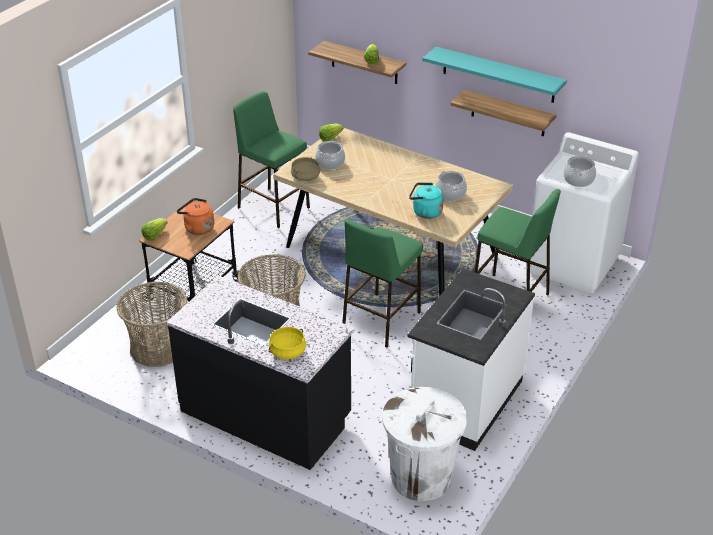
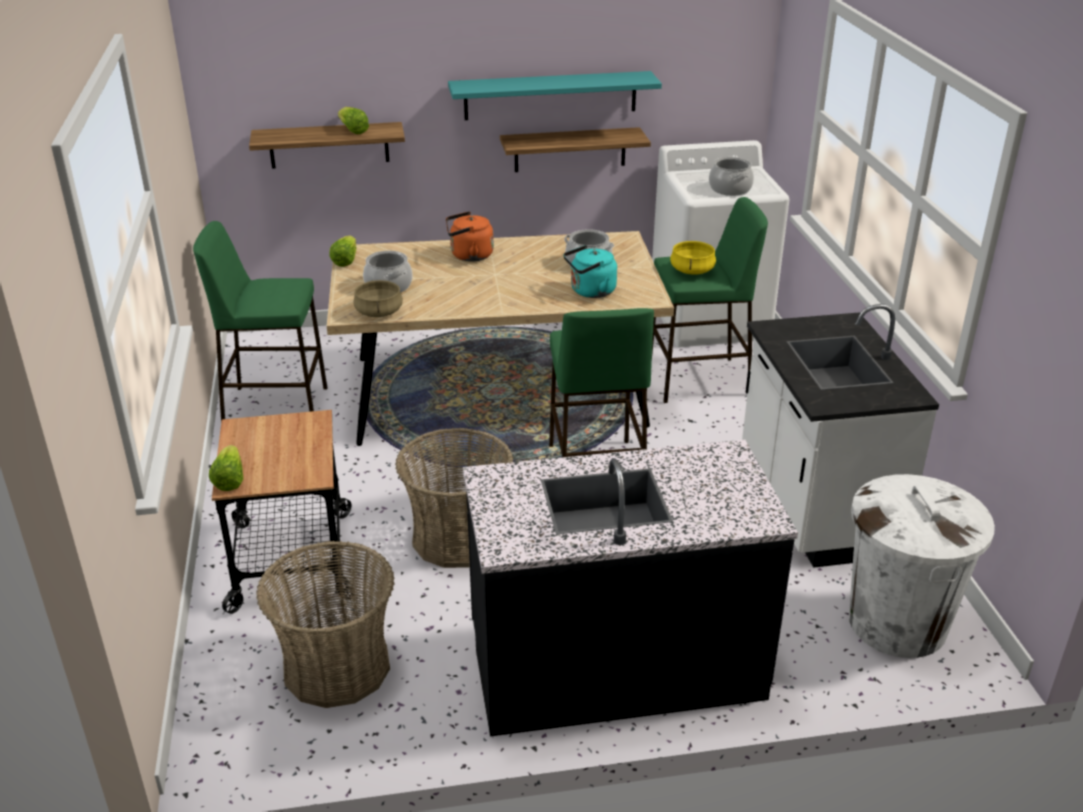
camera: 40 degrees left, 5 degrees down
(197, 228) = (288, 441): orange kettle -> orange kettle (469, 256)
(287, 351) = (715, 511): yellow cooking pot -> yellow cooking pot (691, 270)

